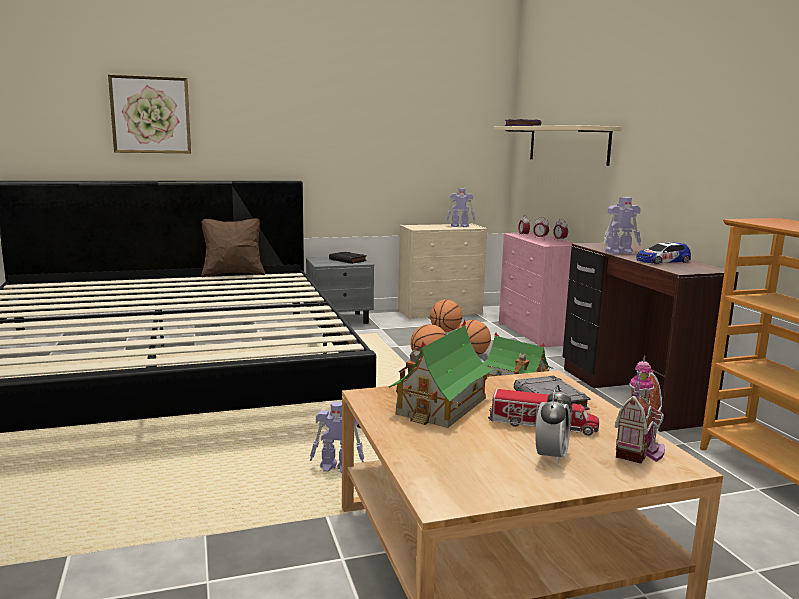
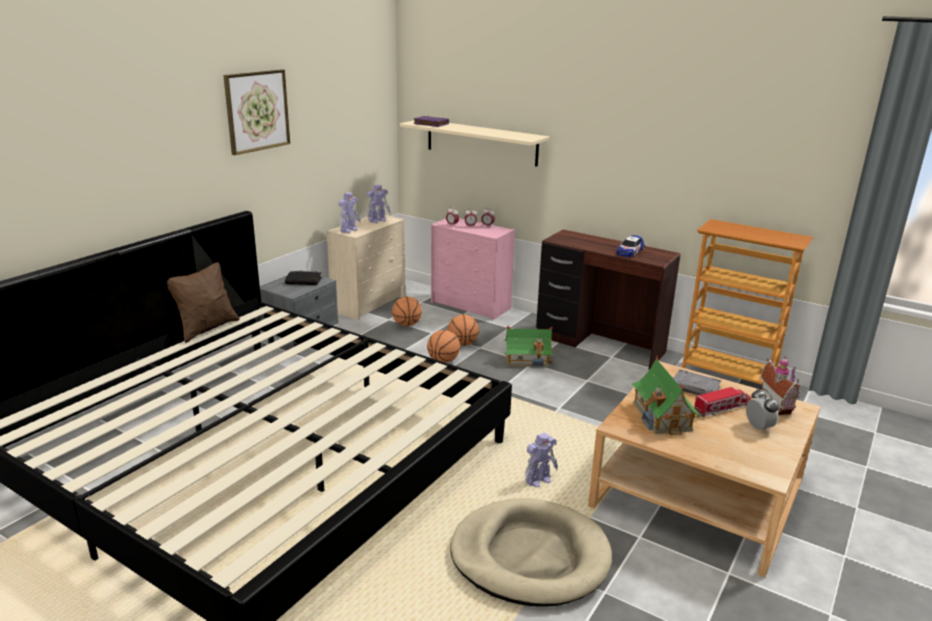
camera: 40 degrees left, 10 degrees up
(150, 115) = (91, 173): picture -> picture (257, 111)
(206, 516) = (530, 556): none -> beige dog bed
(619, 252) = (590, 246): toy robot -> toy robot (349, 230)

